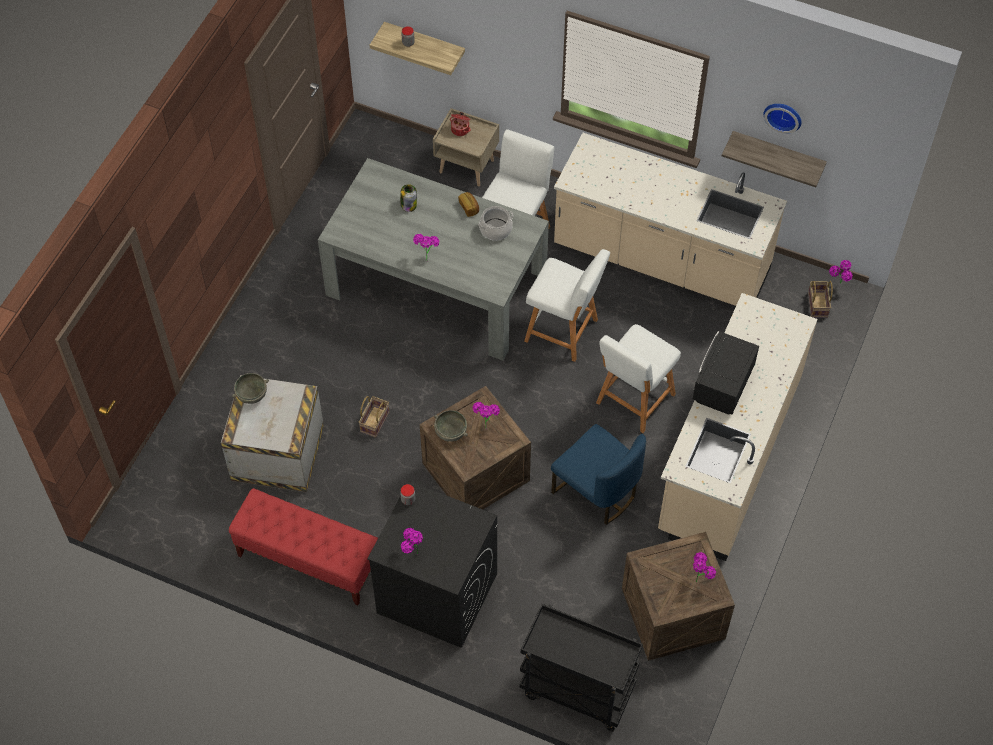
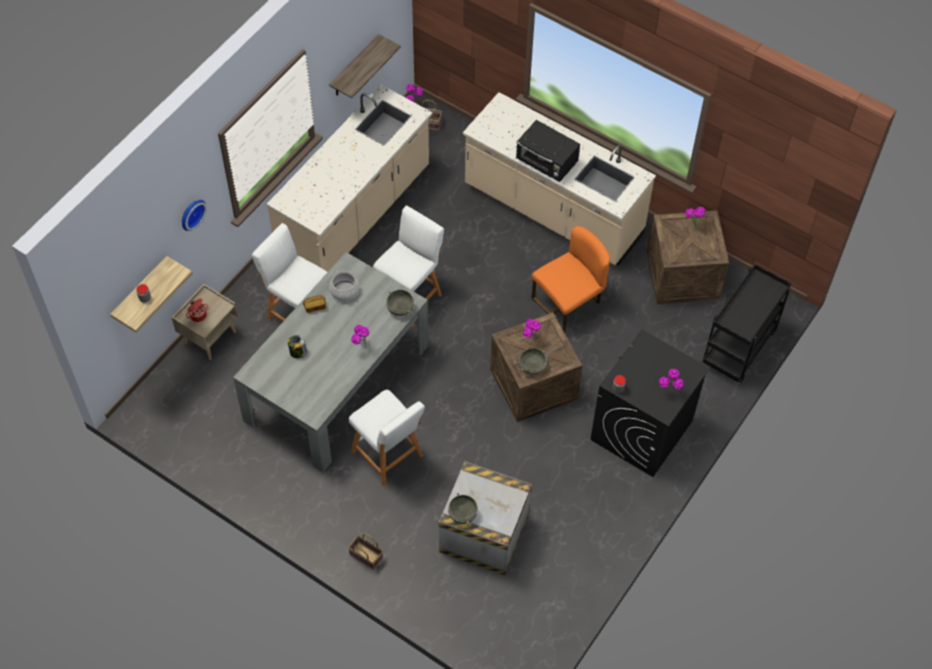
camera: 80 degrees left, 0 degrees up
(308, 560) = (595, 522): red bench -> none
(374, 421) = (467, 452): basket -> basket (365, 556)
(485, 284) = (400, 308): none -> grey bowl
(596, 492) = (568, 303): blue chair -> orange chair
(633, 401) = (489, 262): white stool -> white stool (389, 456)
(783, 115) = (350, 33): wall clock -> wall clock (191, 213)

